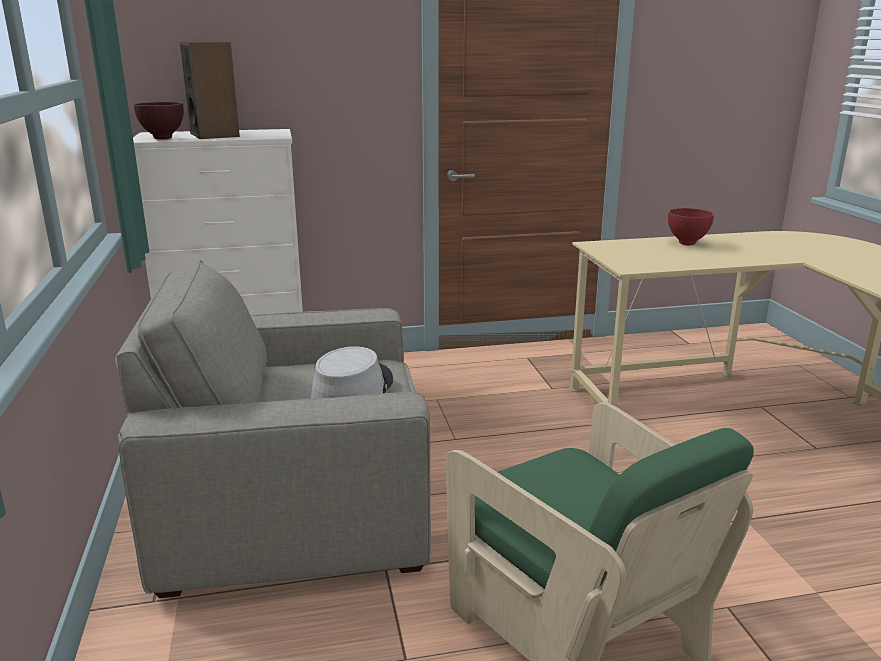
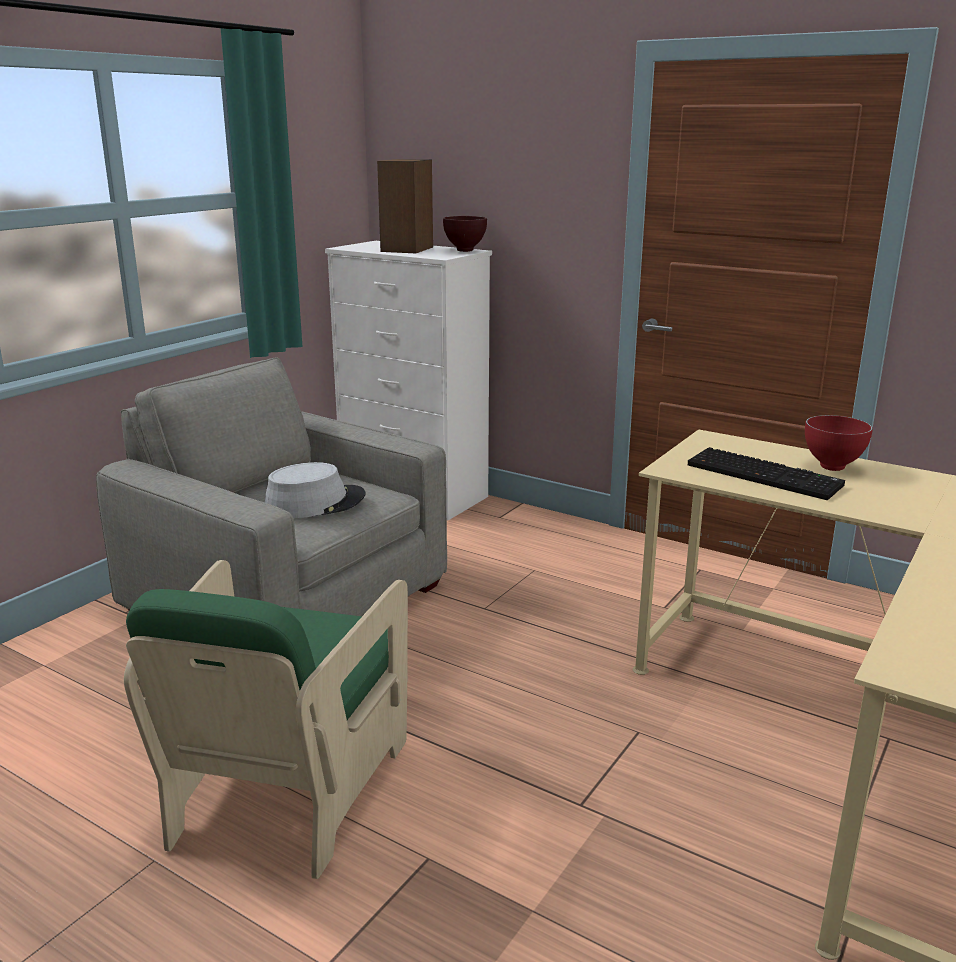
camera: 45 degrees right, 0 degrees up
(164, 138) = (361, 248): brown bowl -> brown bowl (466, 251)
(676, 256) = (766, 475): none -> keyboard

